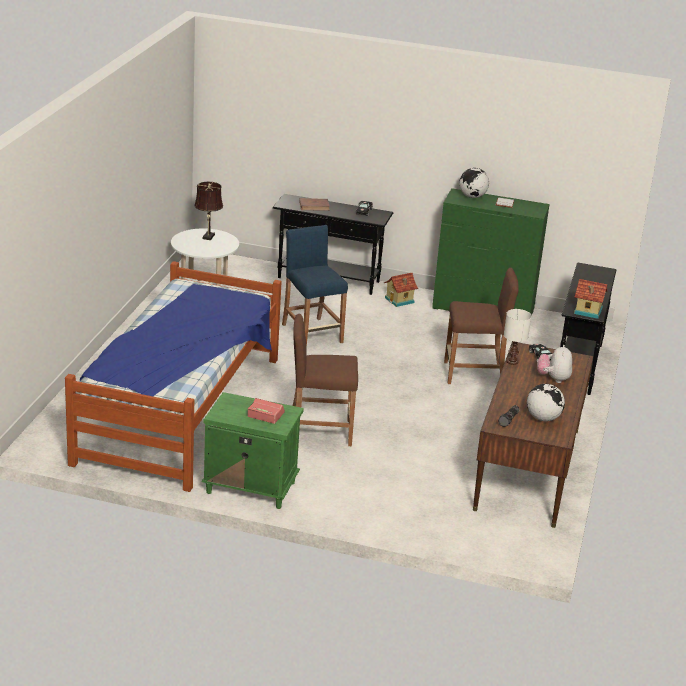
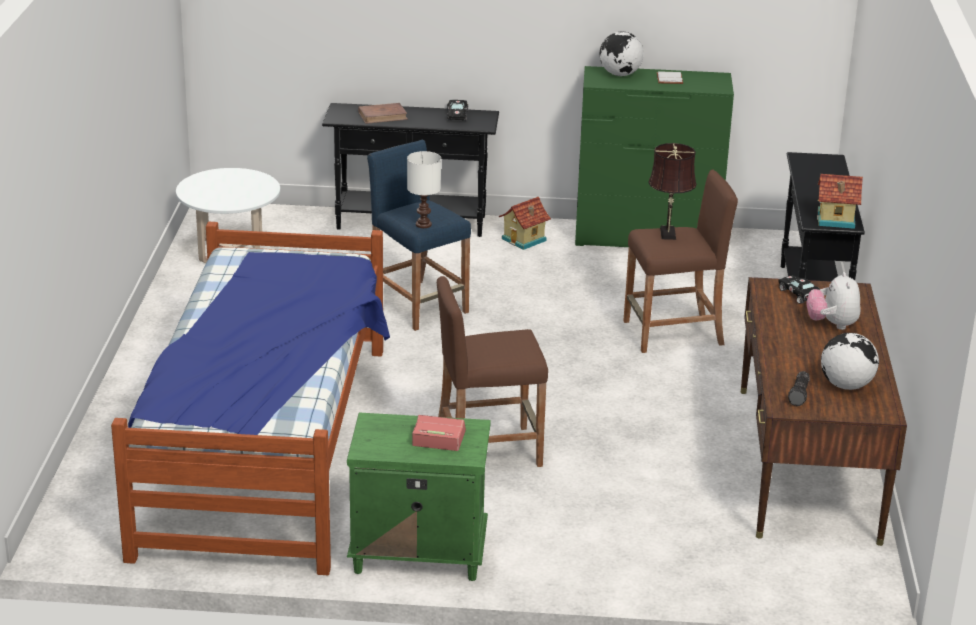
camera: 10 degrees left, 0 degrees up
(208, 237) = (229, 181): brown table lamp -> brown table lamp (668, 235)
(512, 362) = (764, 307): white table lamp -> white table lamp (424, 225)

